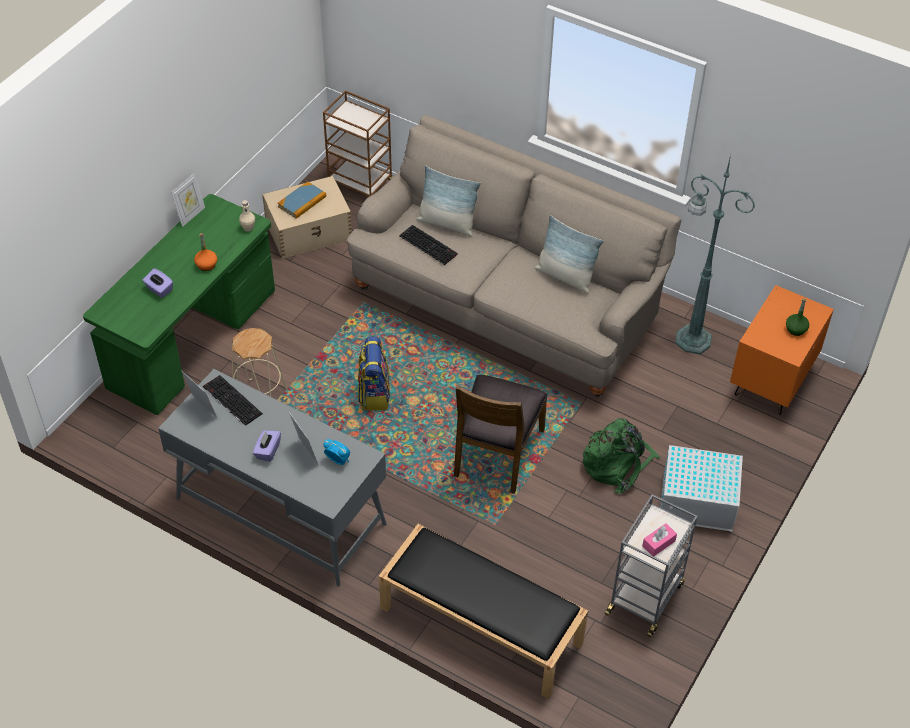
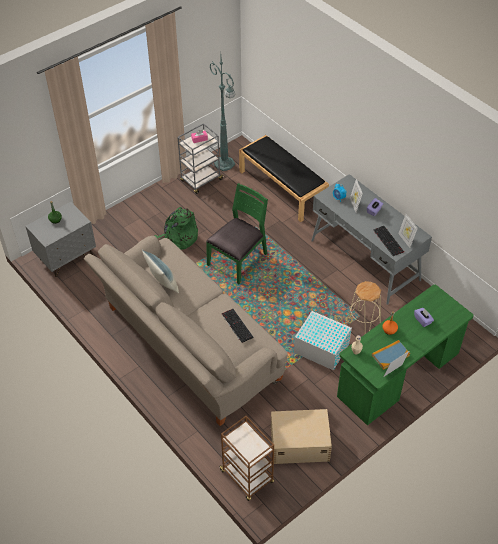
camera: 160 degrees left, 0 degrees up
(302, 202) = (303, 429): book -> book (390, 355)
(374, 393) = (294, 310): backpack -> none
(447, 224) = (217, 341): pillow -> none
(497, 453) = (238, 260): brown chair -> green chair
(691, 339) = (92, 294): green floor lamp -> green floor lamp (225, 164)
(699, 501) = (149, 212): white storage box -> white storage box (321, 347)
(771, 382) = (66, 258): orange nightstand -> grey nightstand

